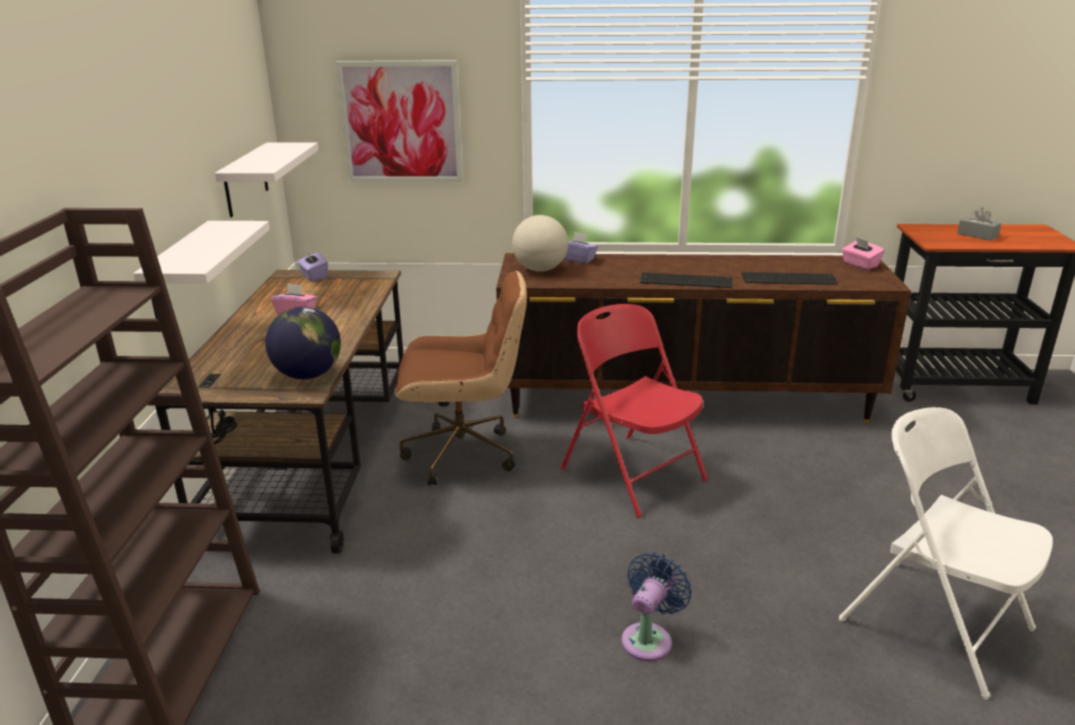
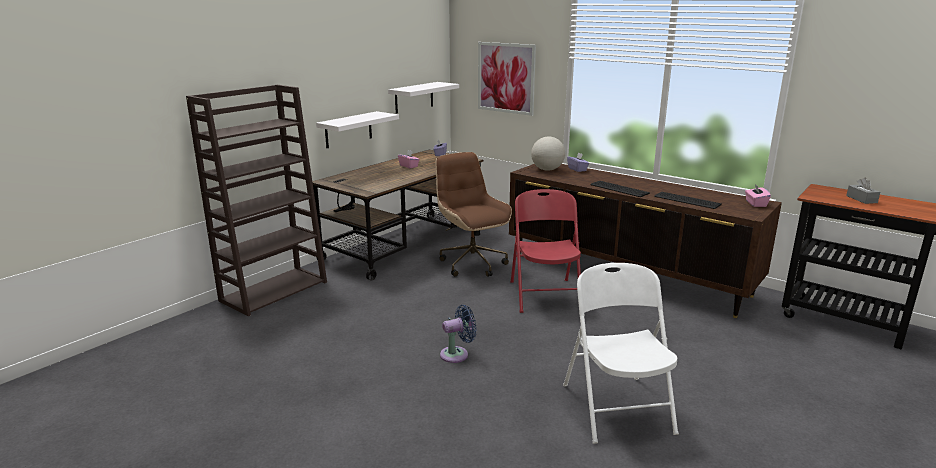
camera: 35 degrees right, 5 degrees down
(308, 375) = (377, 187): globe -> none
(465, 455) = (471, 263): brown office chair -> brown office chair turned 150 degrees counterclockwise

